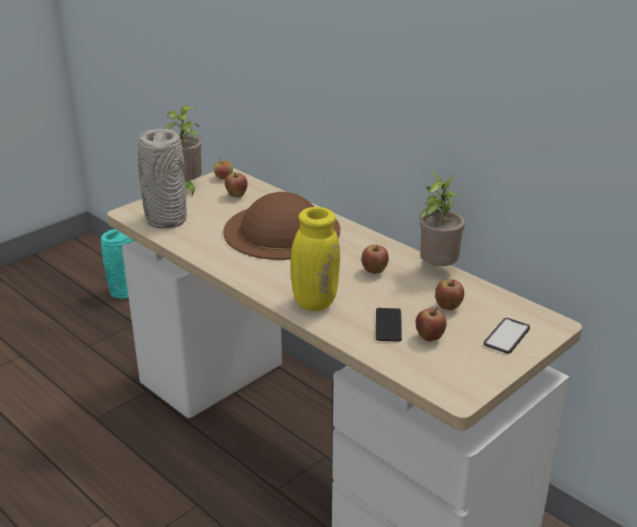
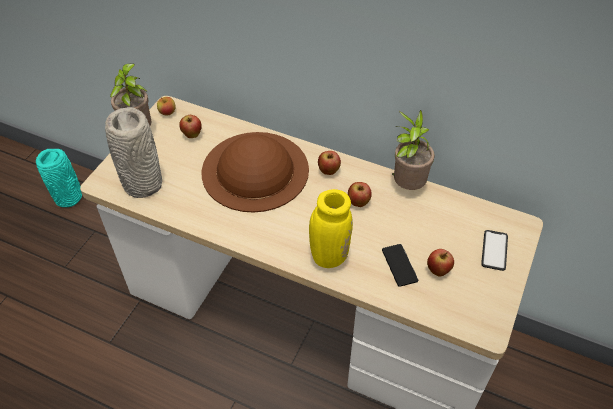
camera: 20 degrees left, 20 degrees up
(448, 308) = (436, 230): apple -> apple (328, 171)

